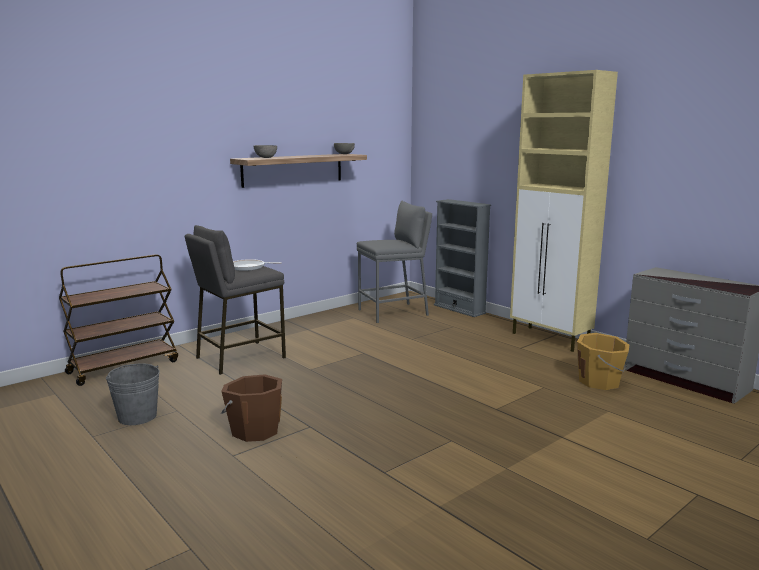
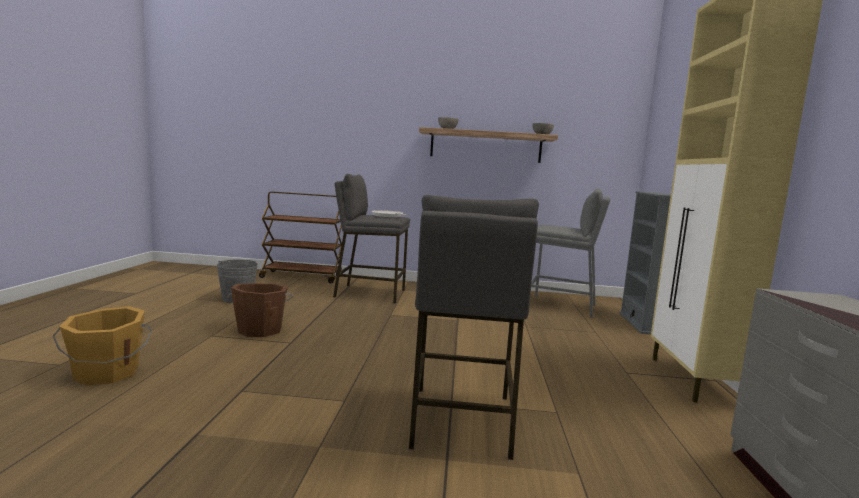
camera: 45 degrees right, 5 degrees down
(523, 416) = (460, 420): none -> grey stool
(600, 382) = (652, 443): orange bucket -> orange bucket (106, 373)

